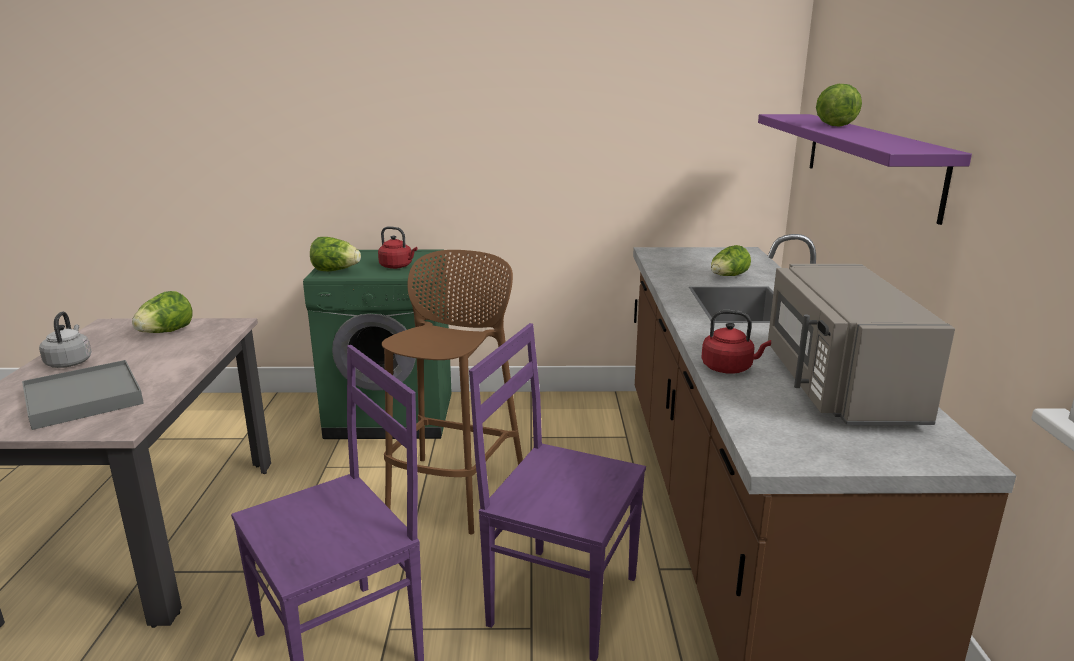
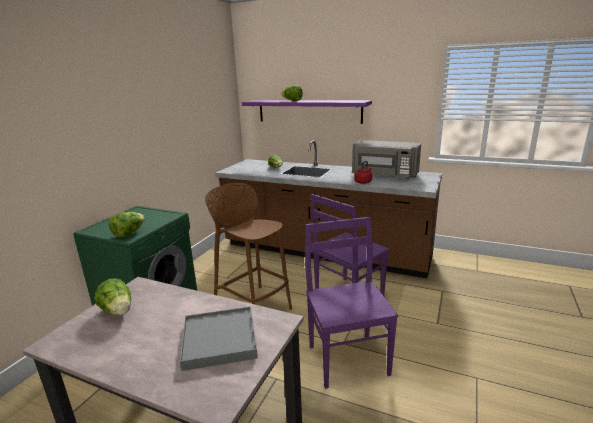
camera: 65 degrees left, 0 degrees up
(70, 362) = (130, 354): grey kettle -> none
(397, 266) = (149, 218): red kettle -> none

